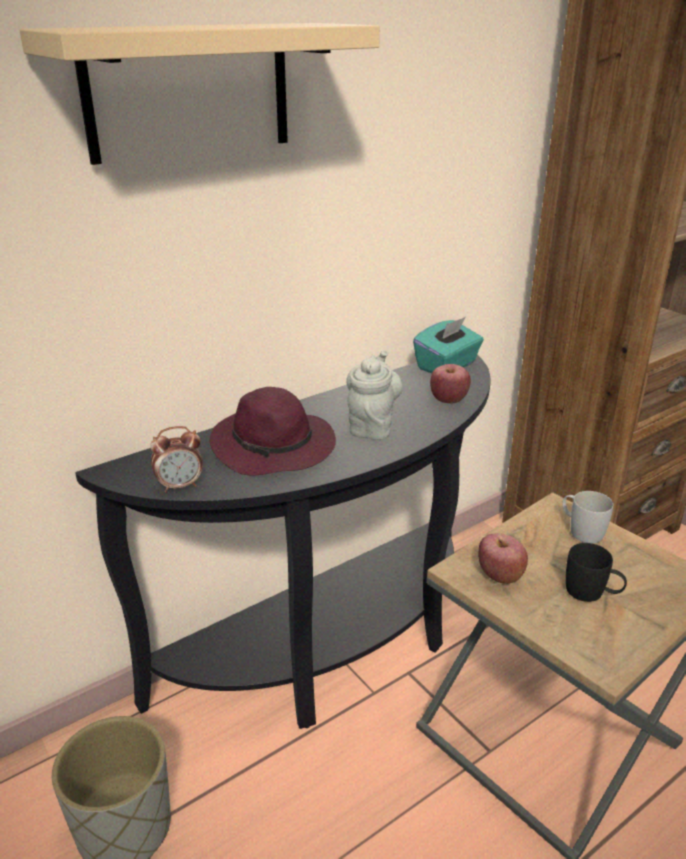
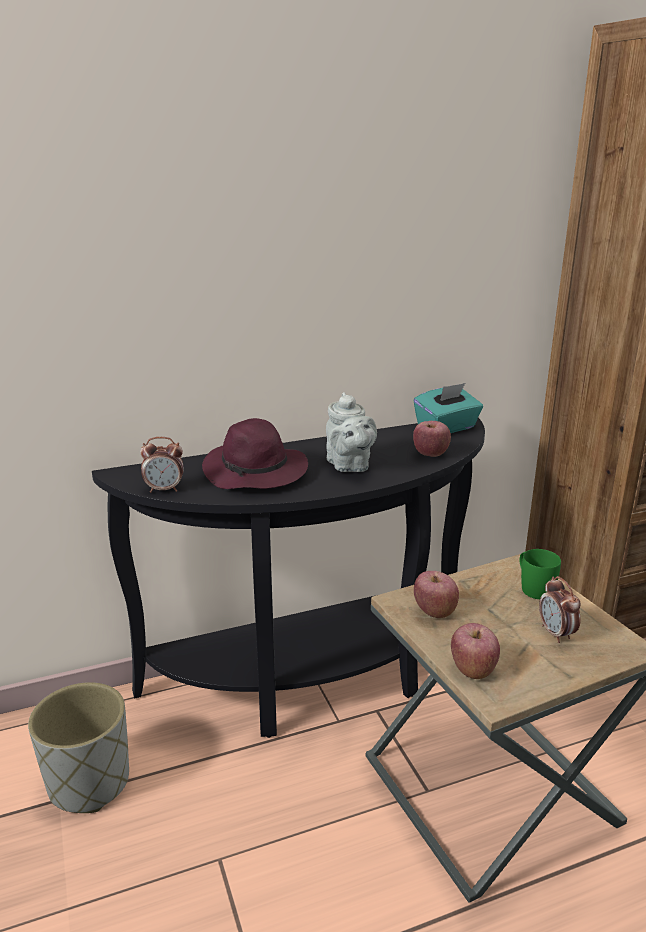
camera: 15 degrees right, 5 degrees down
(189, 91) = (208, 168): beige shelf -> none
(372, 426) = (349, 466): grey teapot -> grey teapot turned 135 degrees clockwise
(569, 637) = (473, 669): none -> apple
(581, 530) = (533, 587): white mug -> green mug
(592, 593) = (514, 639): black mug -> none
(627, 580) = (556, 633): none -> alarm clock

